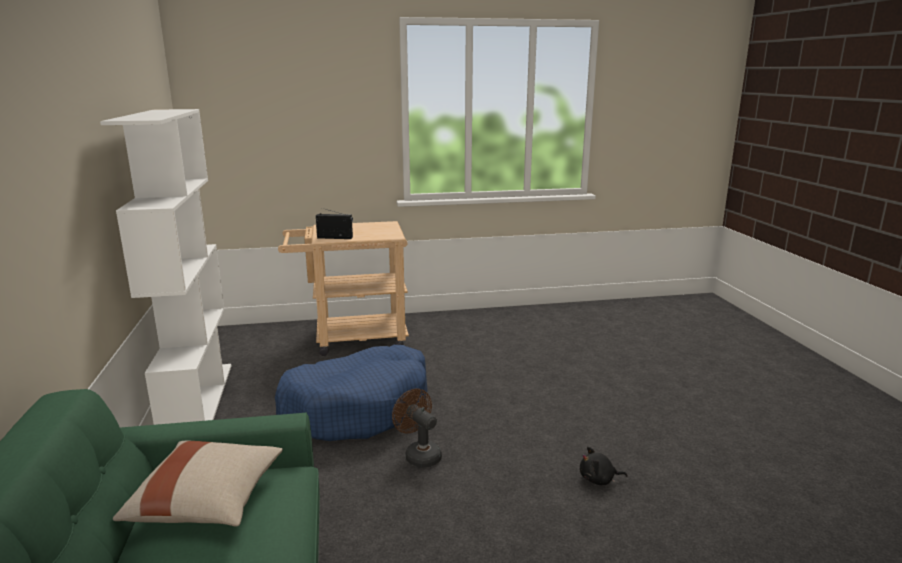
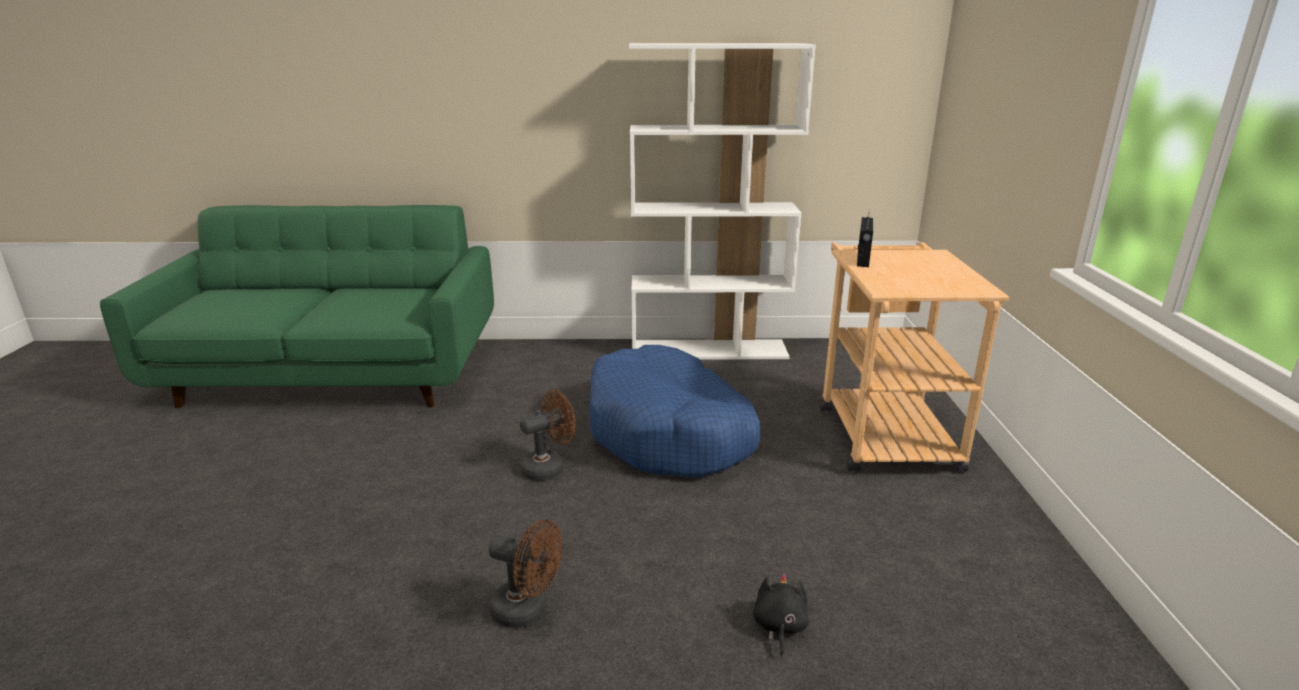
camera: 100 degrees right, 5 degrees up
(208, 502) = (399, 298): beige pillow -> none
(573, 435) = (528, 610): none -> brown fan
(599, 480) = (410, 607): black plush toy -> black plush toy (779, 627)

